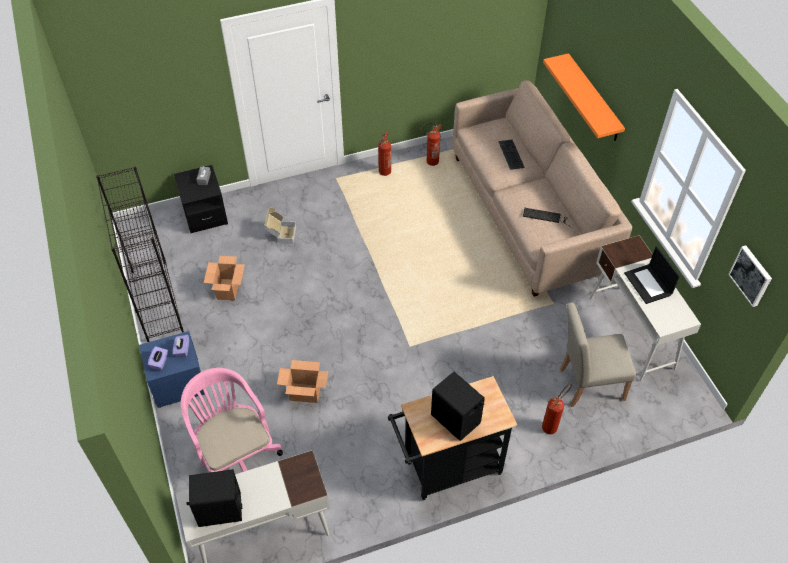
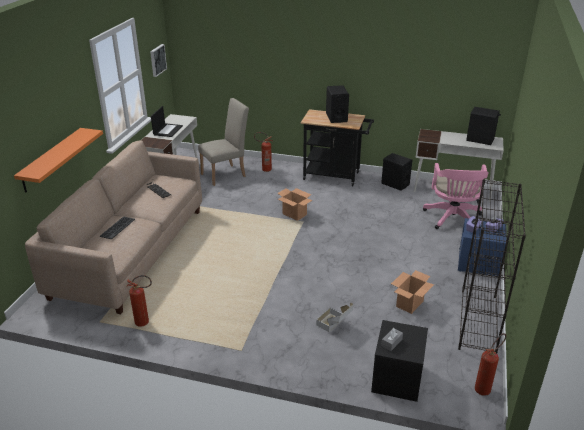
camera: 145 degrees left, 20 degrees down
(304, 393) = (390, 227): cardboard box -> cardboard box (294, 214)
(352, 499) = (395, 184): none -> black speaker
(383, 174) = (195, 333): fire extinguisher -> fire extinguisher (485, 388)
(586, 384) = (226, 174): beige chair -> beige chair turned 60 degrees counterclockwise

